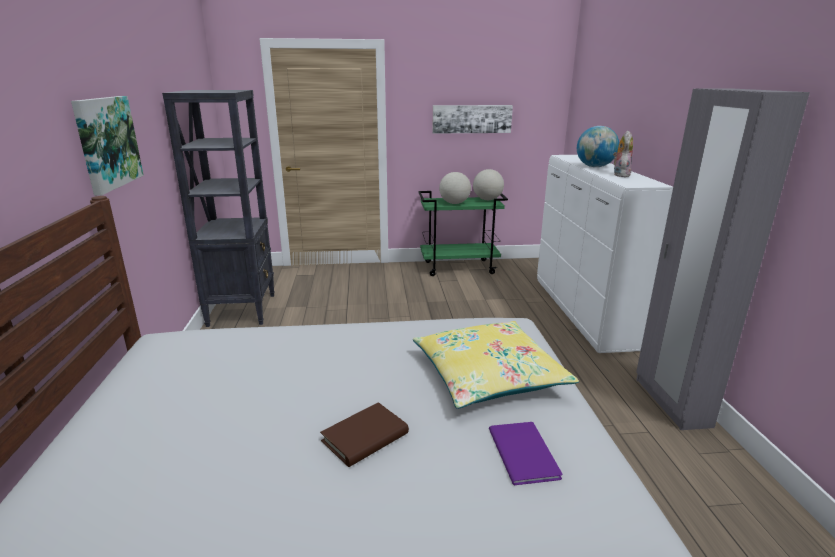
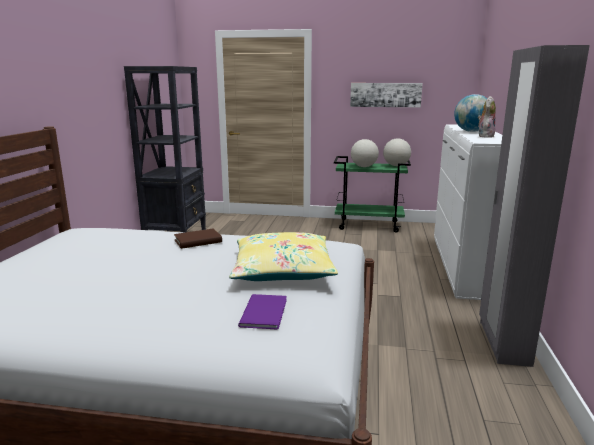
camera: 15 degrees right, 5 degrees down
(107, 142) = (67, 94): picture -> none
(365, 437) = (160, 290): brown book -> brown book (198, 241)

